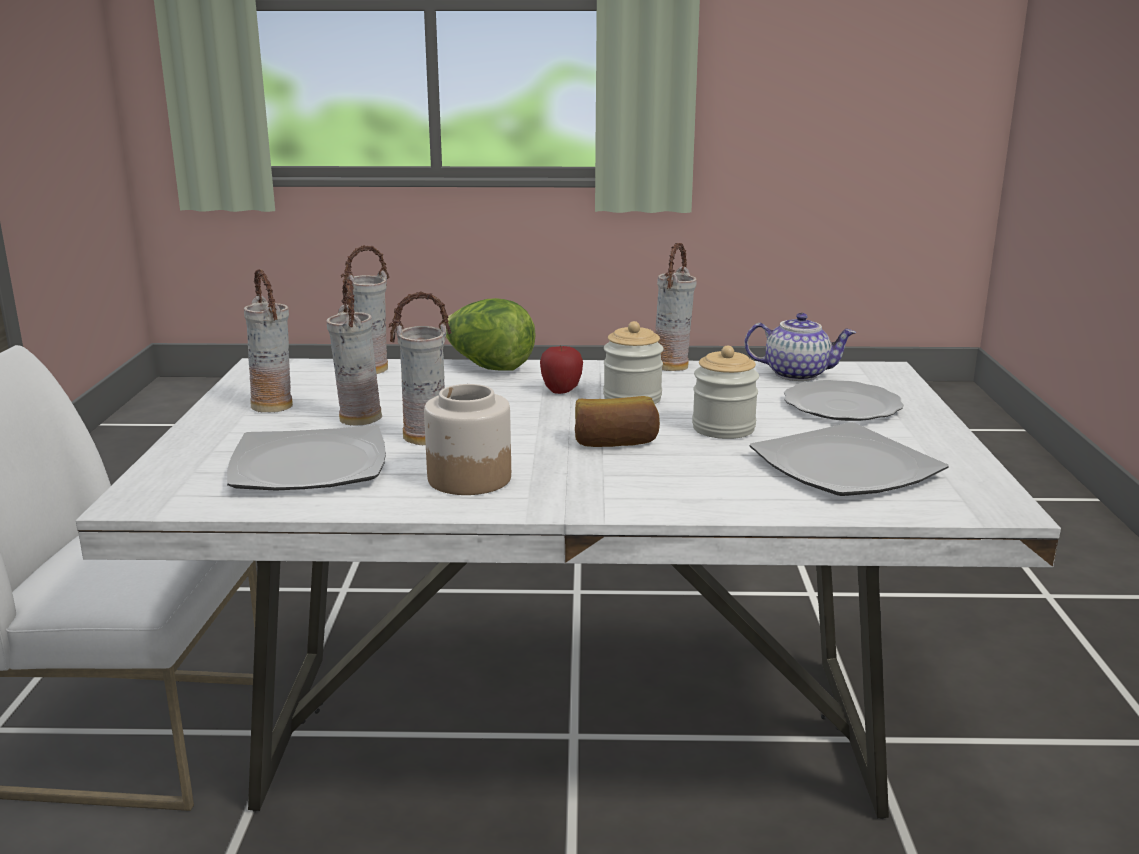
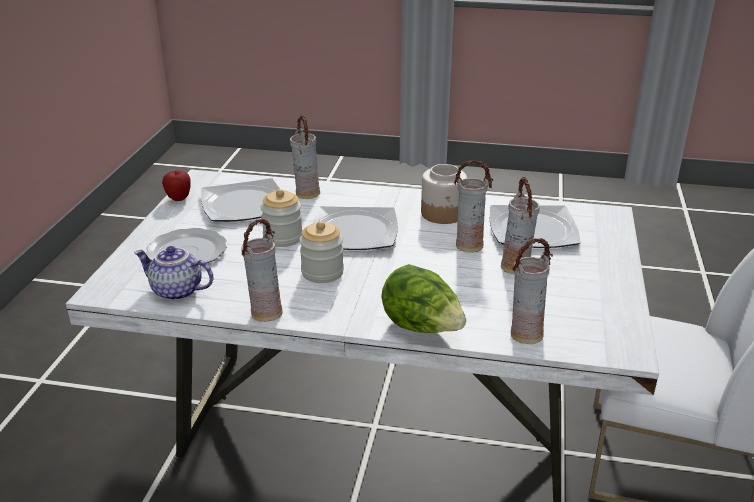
camera: 170 degrees left, 10 degrees up
(274, 406) = (583, 288): vase -> vase (306, 194)
(561, 391) = (370, 286): apple -> apple (179, 198)
(615, 442) = (355, 232): bread -> plate

